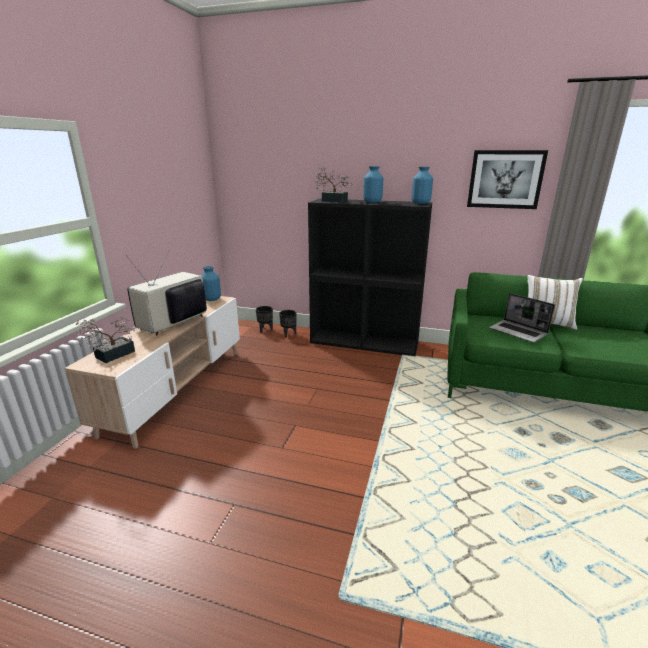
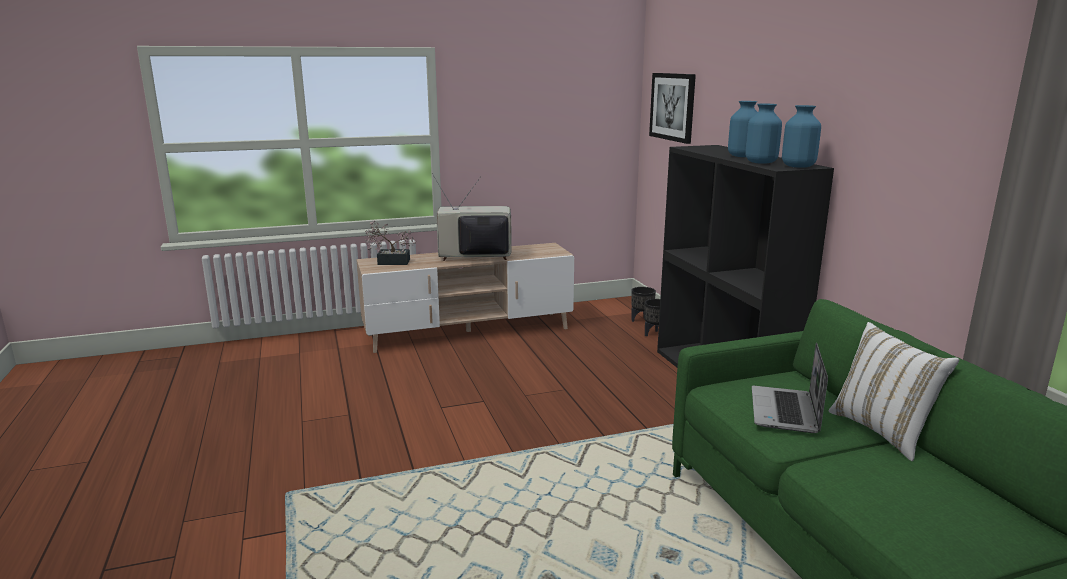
camera: 55 degrees right, 5 degrees down
(212, 299) = (551, 250): blue vase -> blue vase (761, 162)
(332, 200) = (708, 148): potted plant -> none
(505, 179) = (941, 139): picture -> picture (672, 107)

